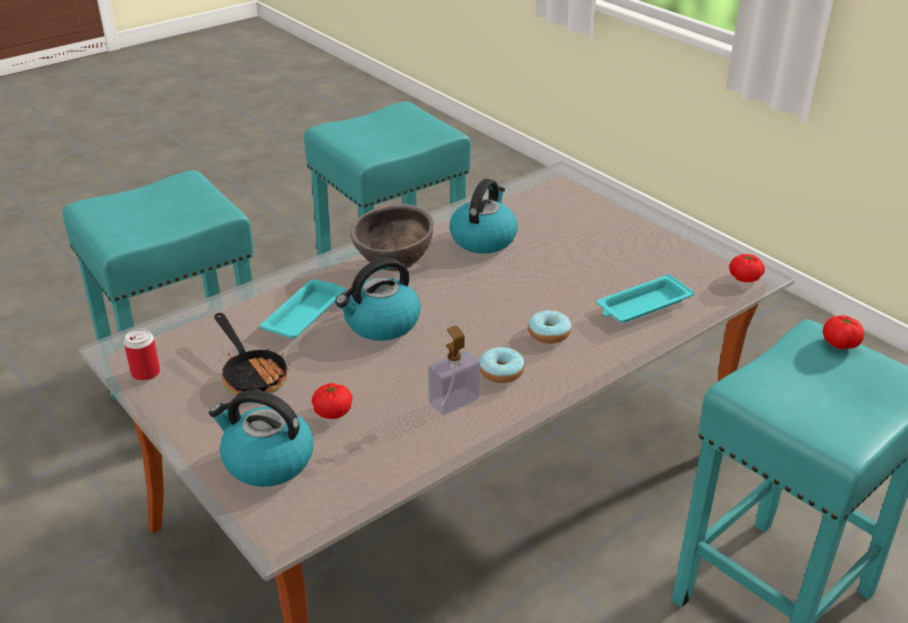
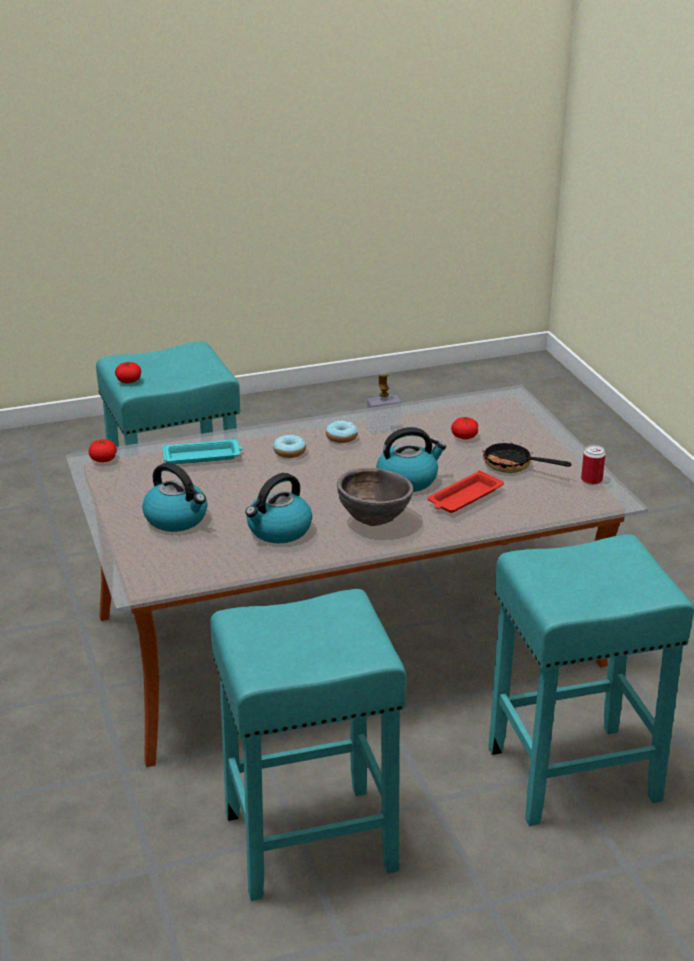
camera: 160 degrees left, 5 degrees down
(252, 374) = (514, 466): frying pan -> frying pan turned 45 degrees counterclockwise
(266, 461) = (512, 422): kettle -> kettle (177, 519)
(305, 313) = (464, 498): turquoise tray -> red tray

